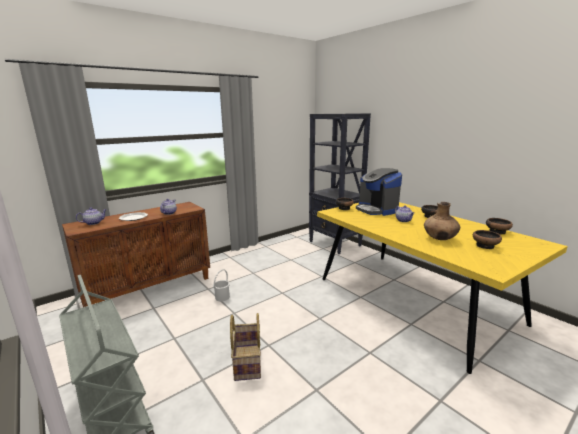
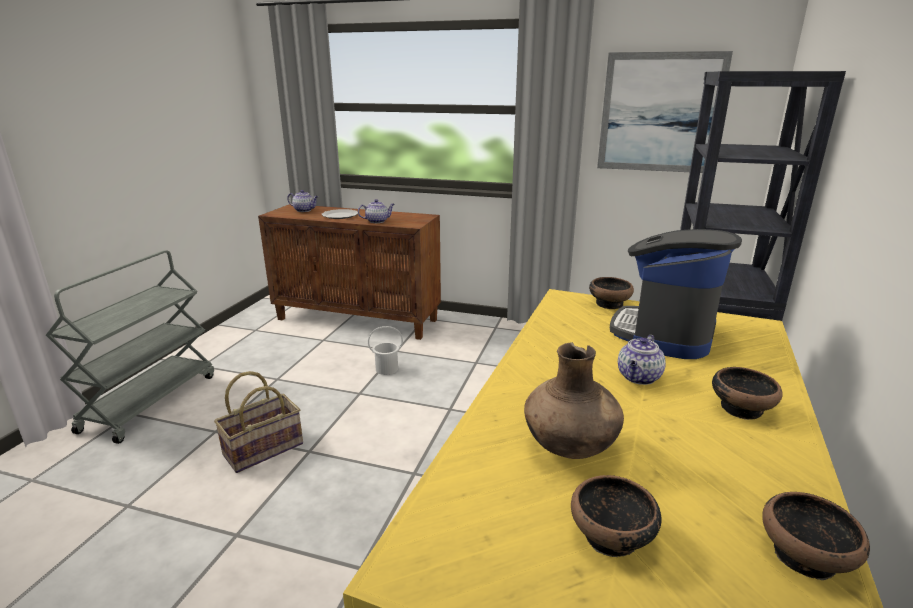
camera: 55 degrees right, 5 degrees up
(278, 132) = (660, 113): none -> picture

